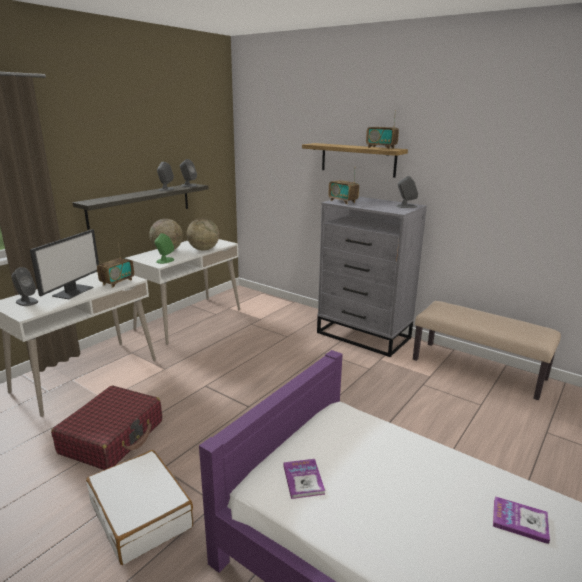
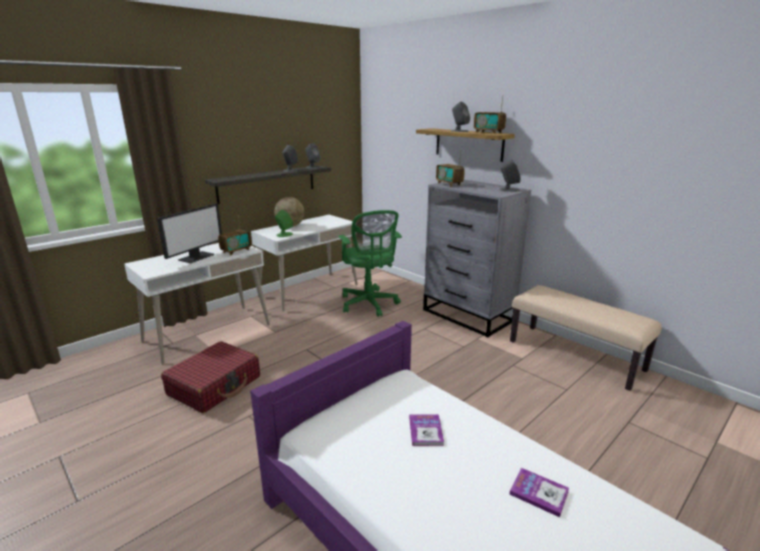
camera: 10 degrees right, 0 degrees up
(26, 301) = (156, 263): grey speaker -> grey speaker (459, 131)
(141, 514) = (220, 452): white suitcase -> none
(203, 249) = (322, 226): globe -> none
(259, 330) = (369, 304): none -> green office chair
(303, 479) = (346, 432): book -> book (425, 431)

